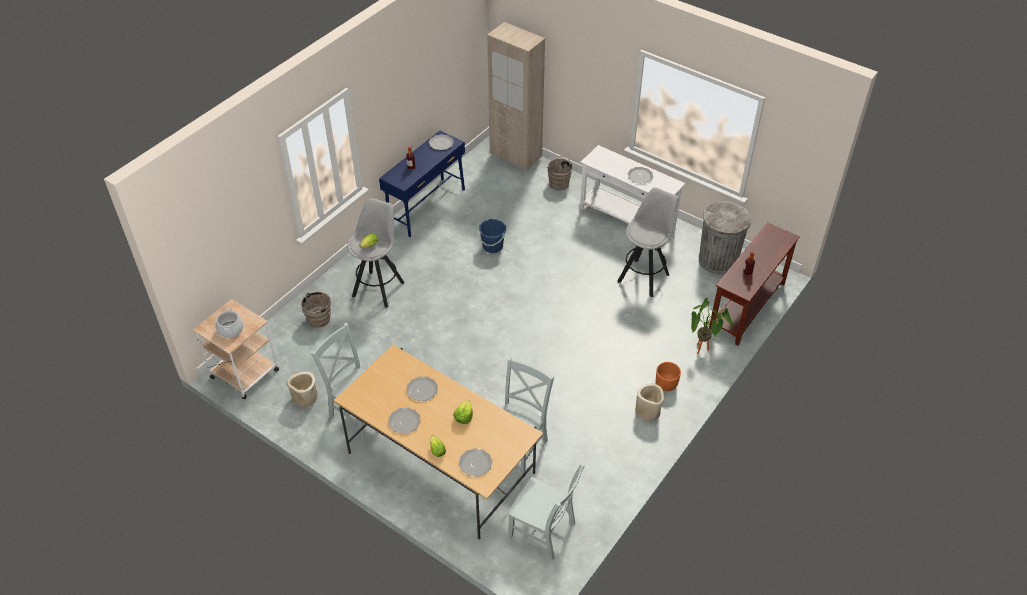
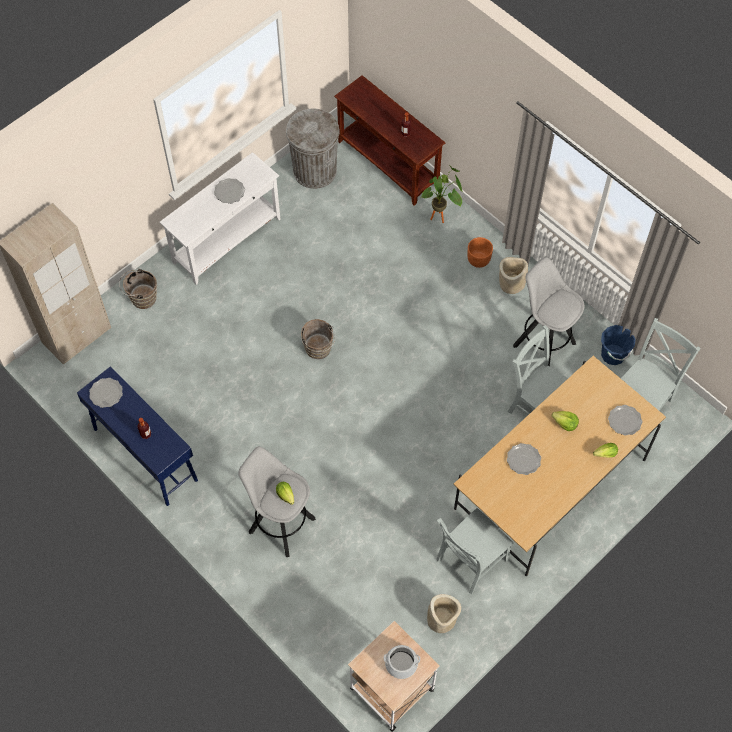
camera: 80 degrees left, 15 degrees up
(317, 320) = (319, 601): brown bucket -> brown bucket (319, 350)
(404, 422) = (565, 481): plate -> none
(492, 246) = (238, 388): blue bucket -> blue bucket (613, 355)
(644, 277) = (324, 244): grey stool -> grey stool (543, 343)

